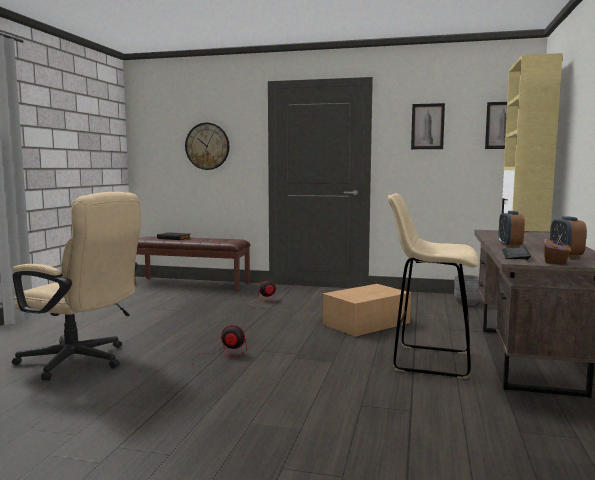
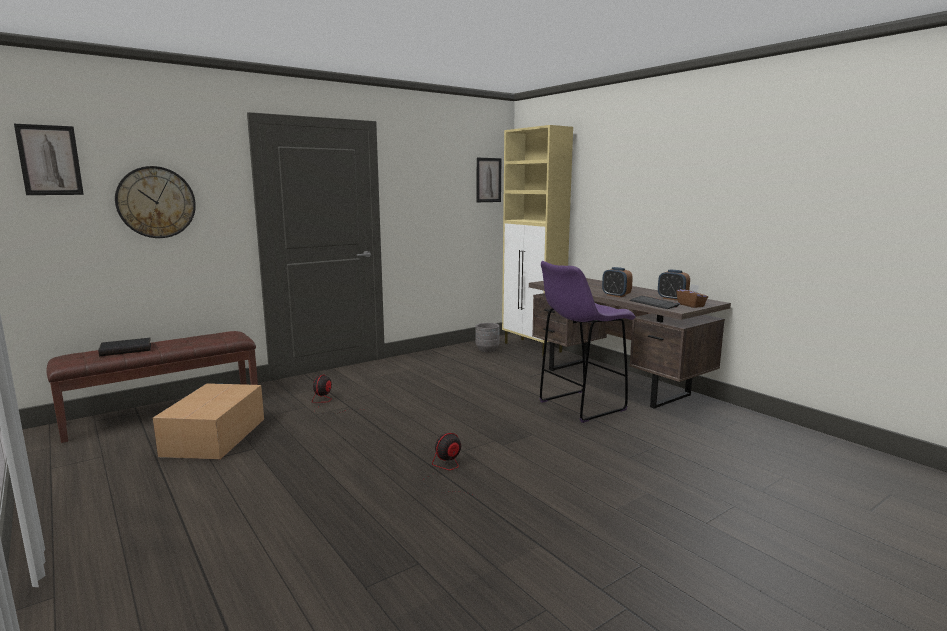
camera: 50 degrees left, 5 degrees up
(81, 362) = (325, 556): beige office chair -> none
(367, 323) = (469, 391): cardboard box -> cardboard box (216, 436)
(427, 126) = (430, 179): picture -> picture (50, 160)
(429, 361) = (580, 406): beige stool -> purple stool

